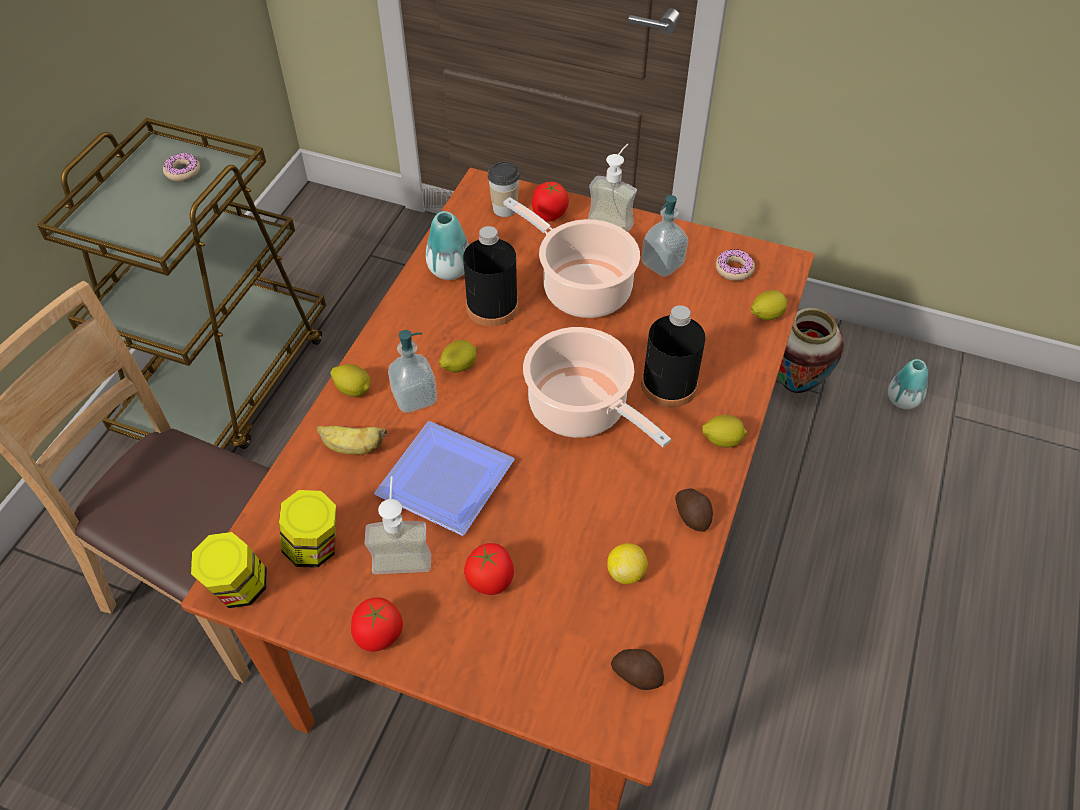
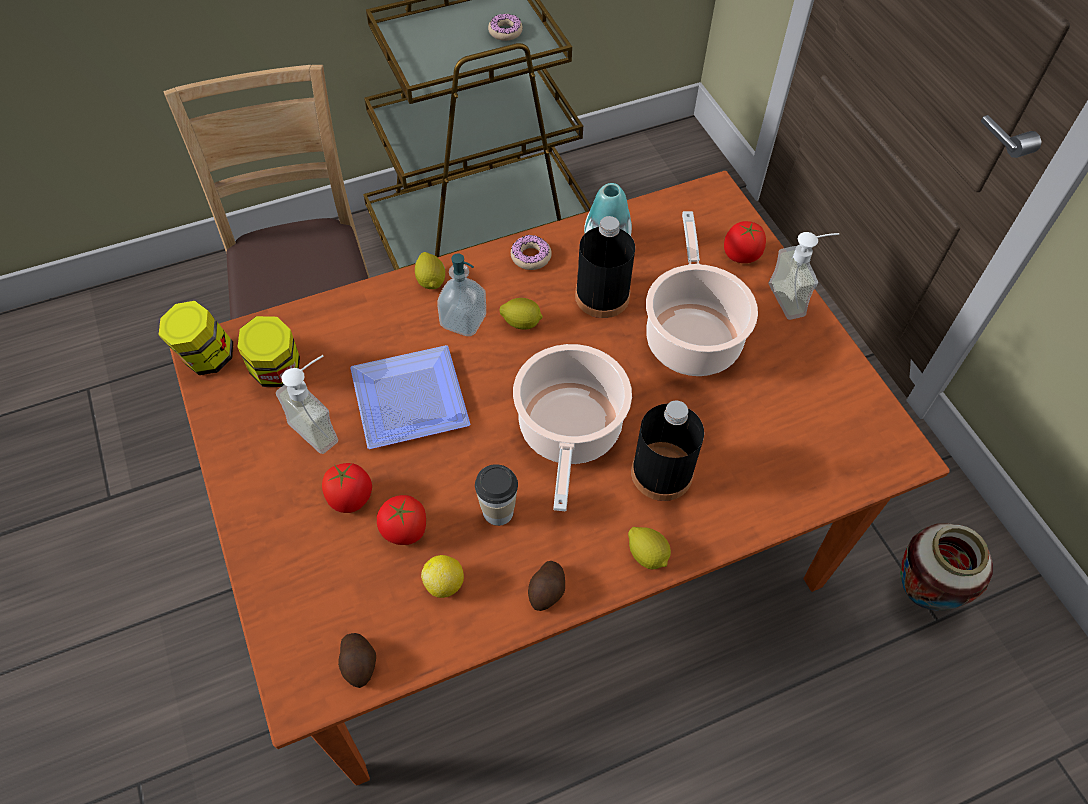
camera: 45 degrees right, 5 degrees up
(353, 448) = (380, 323): banana -> none
(379, 636) = (242, 467): tomato -> tomato (404, 531)
(504, 209) = (710, 224): cup -> cup (498, 511)
(662, 264) = (787, 369): soap dispenser -> none
(734, 269) = (848, 424): donut -> donut (531, 257)
(766, 315) = (825, 487): lemon -> none
(902, 400) = (1017, 697): vase -> none

